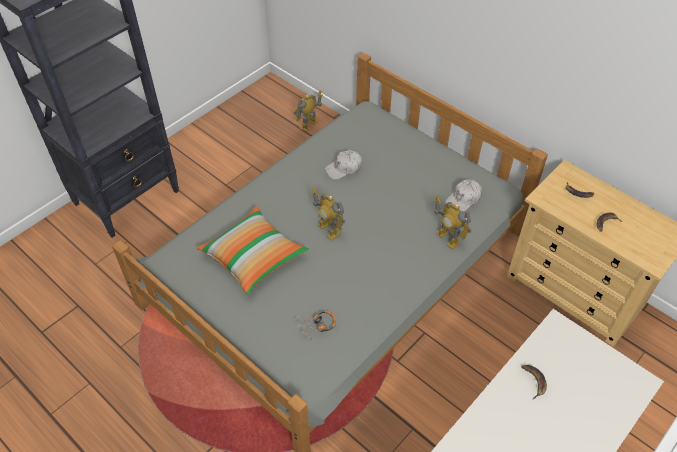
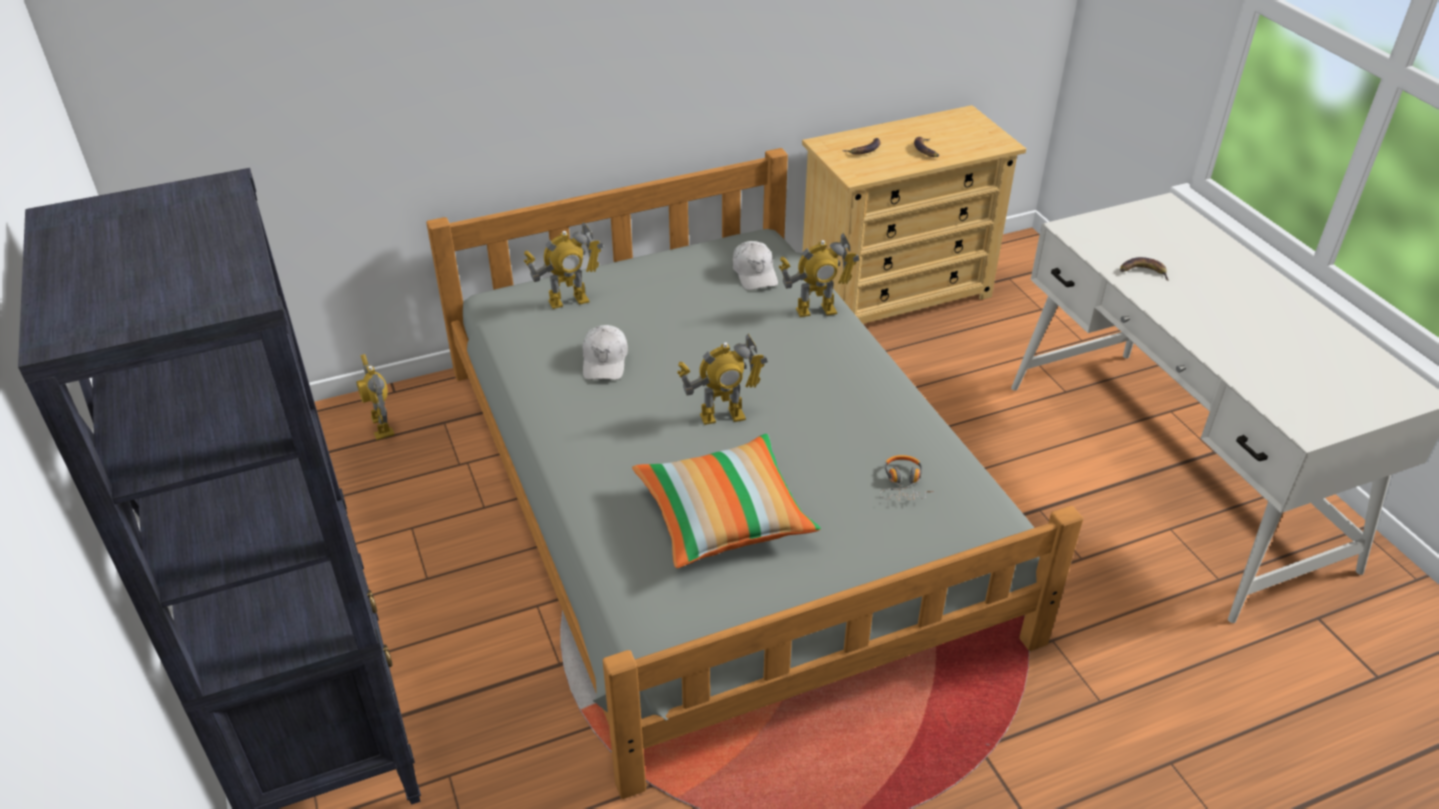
camera: 65 degrees left, 10 degrees down
(384, 135) = (568, 300): none -> toy robot

